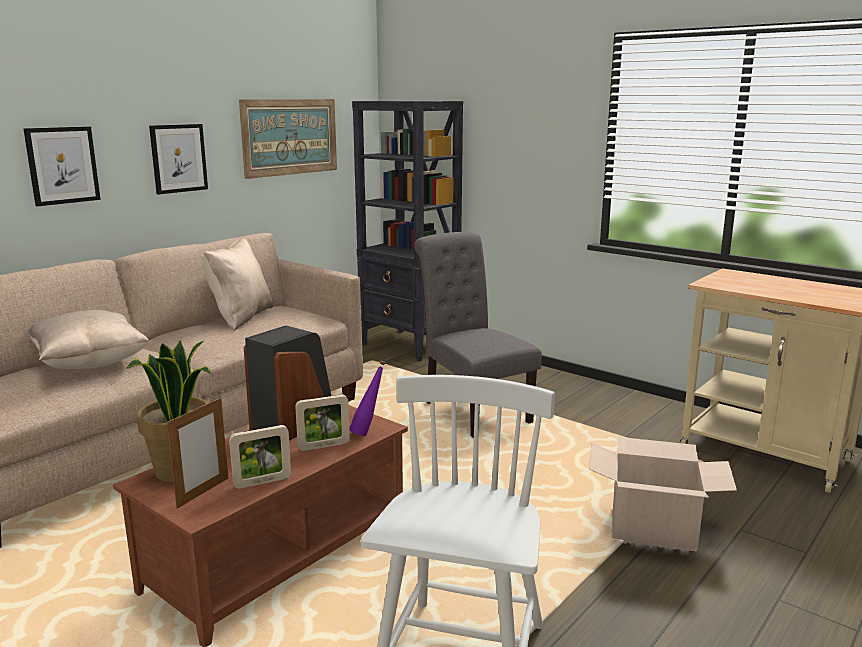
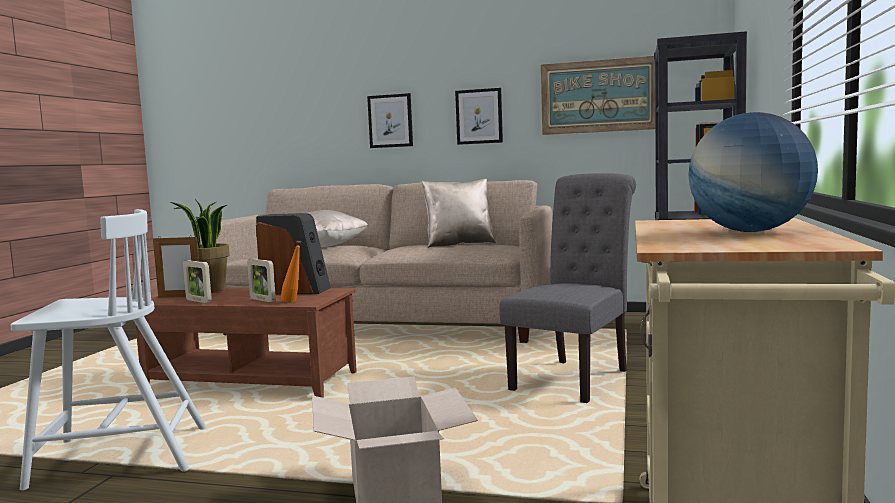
camera: 65 degrees right, 10 degrees down
(368, 433) = (294, 302): purple bottle -> orange bottle
(795, 286) = (750, 231): none -> globe

